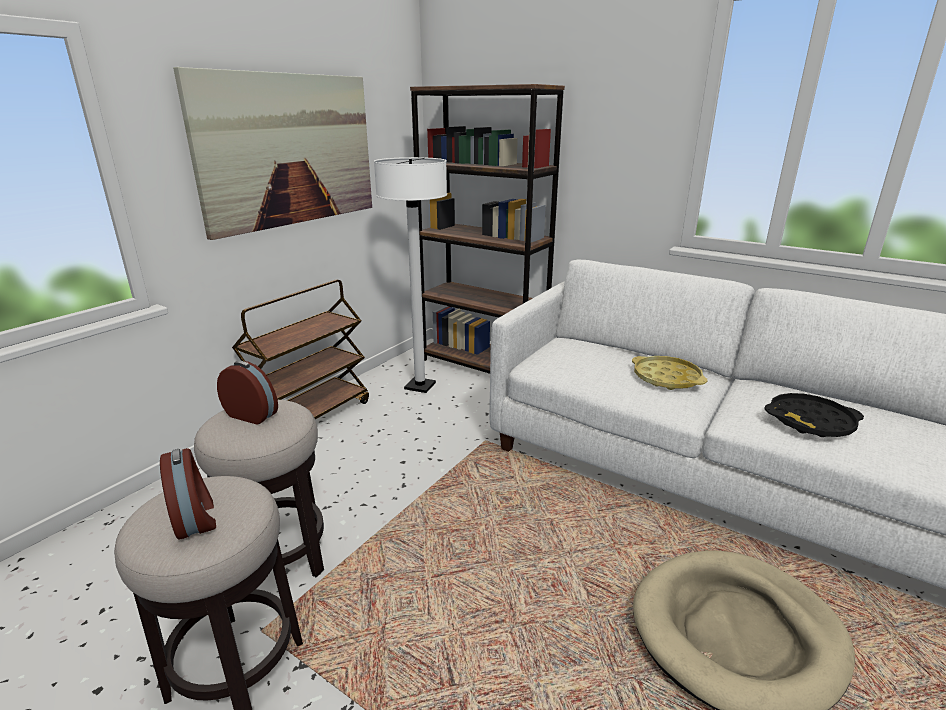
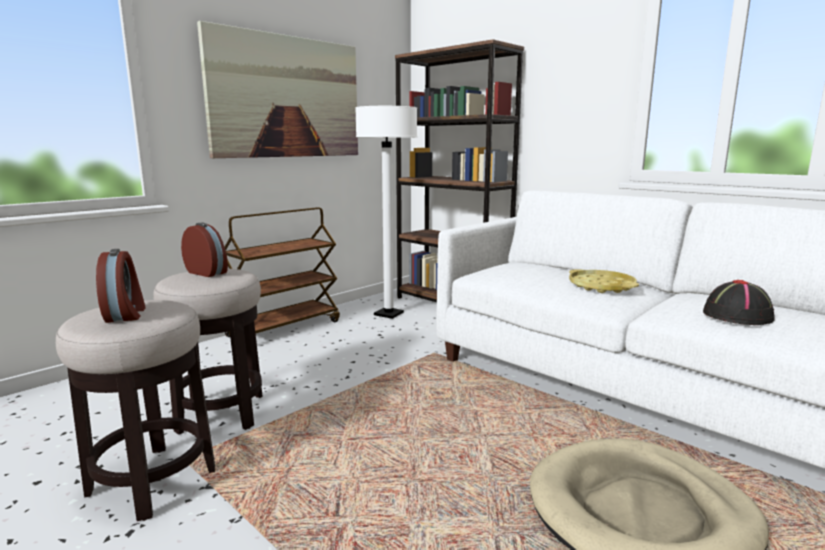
camera: 10 degrees right, 10 degrees down
(810, 421) = (737, 316): black tray -> black hat

